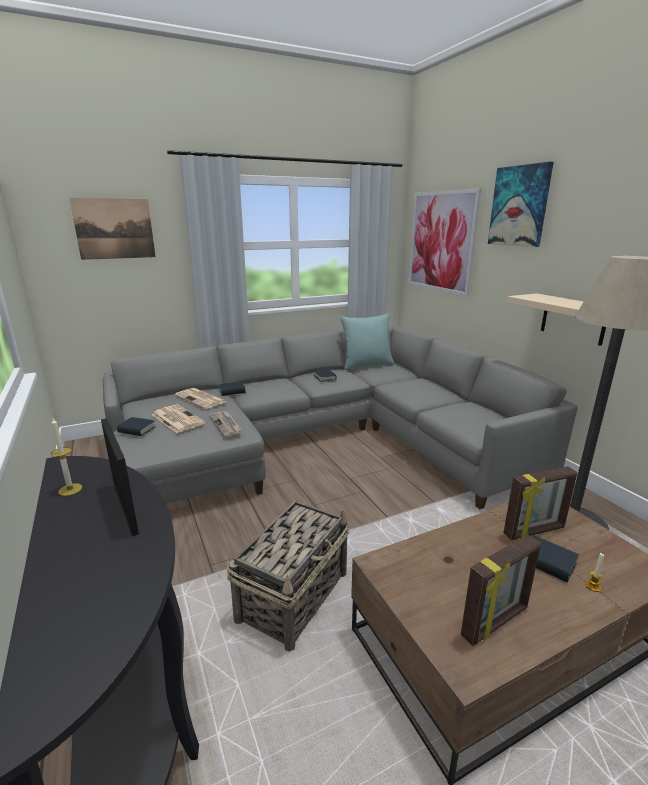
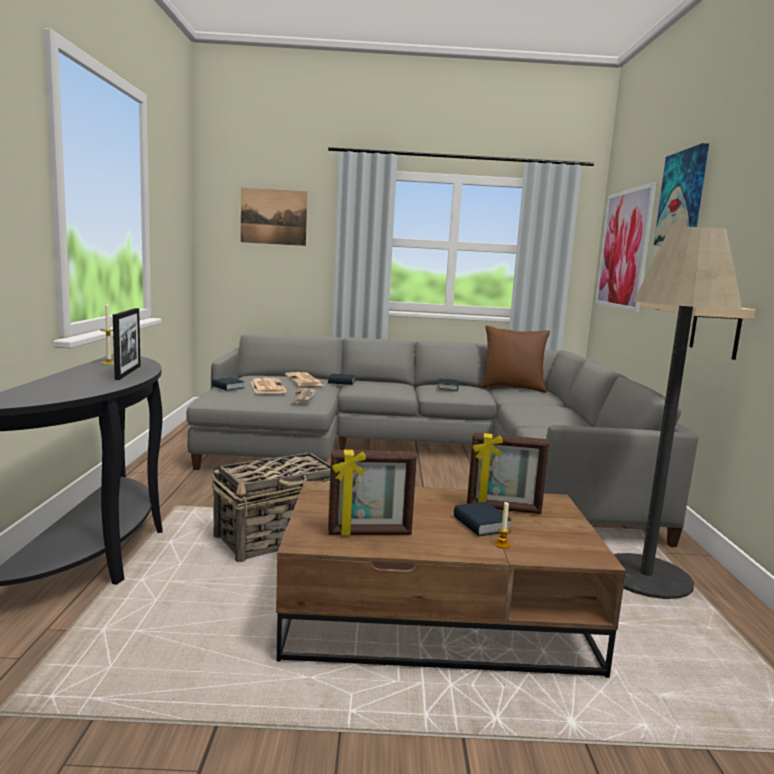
camera: 25 degrees right, 10 degrees down
(366, 365) = (512, 388): turquoise pillow -> brown pillow

